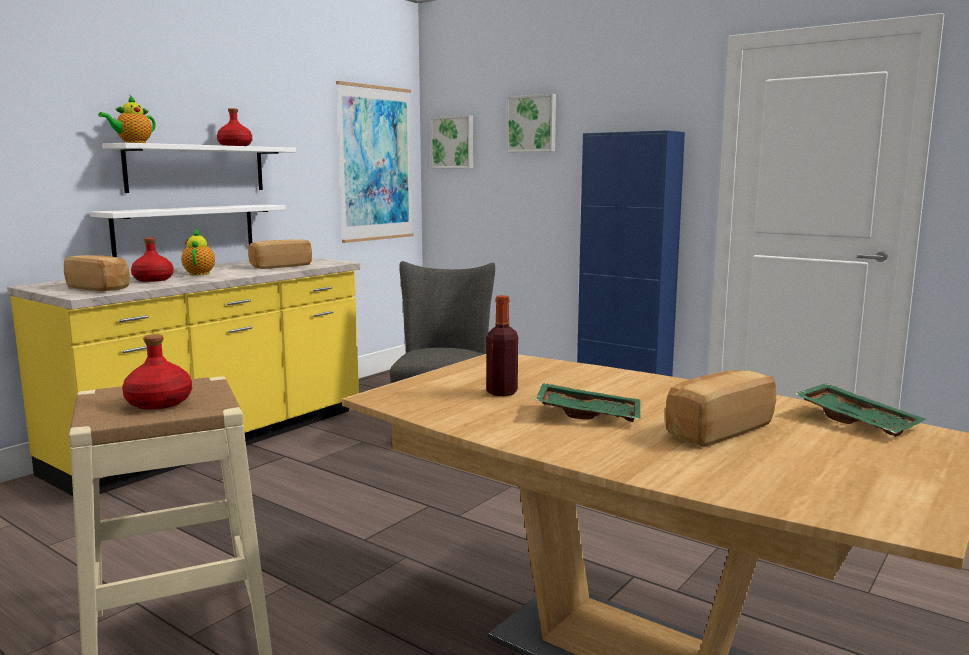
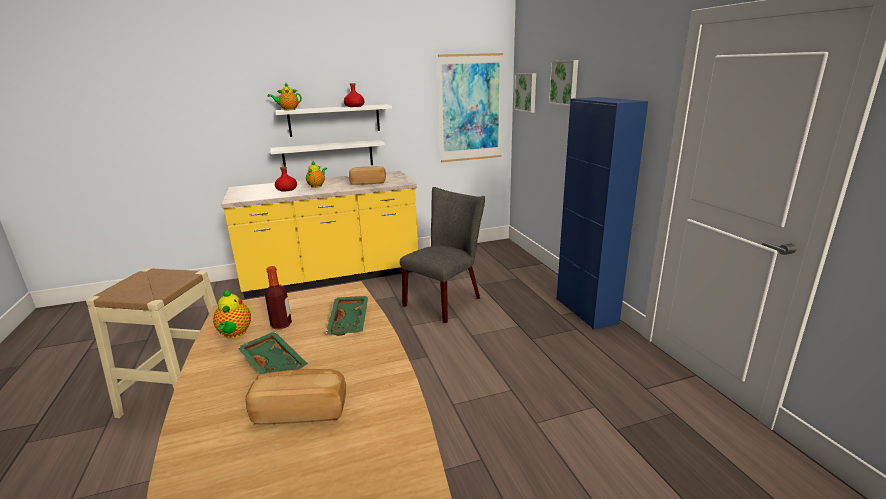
camera: 35 degrees right, 10 degrees up
(99, 288) = (252, 194): bread -> none
(158, 403) = (149, 286): red bottle -> none
(462, 409) = (234, 334): none -> teapot
(857, 421) = (402, 444): green tray -> green tray (350, 321)

